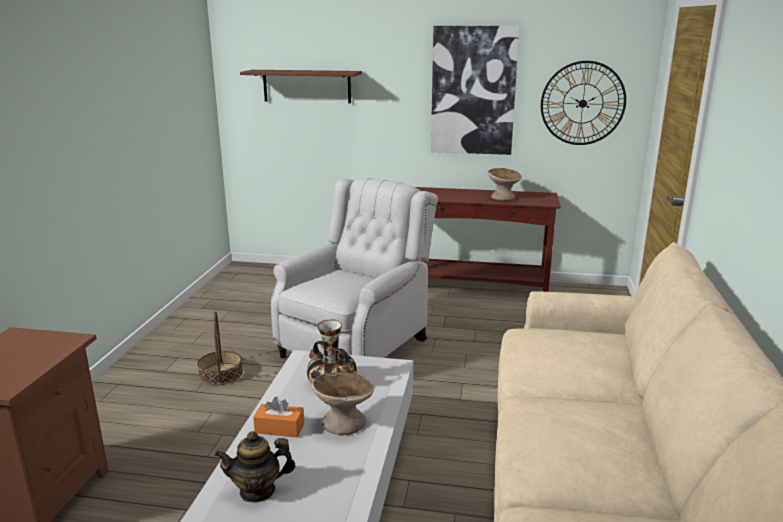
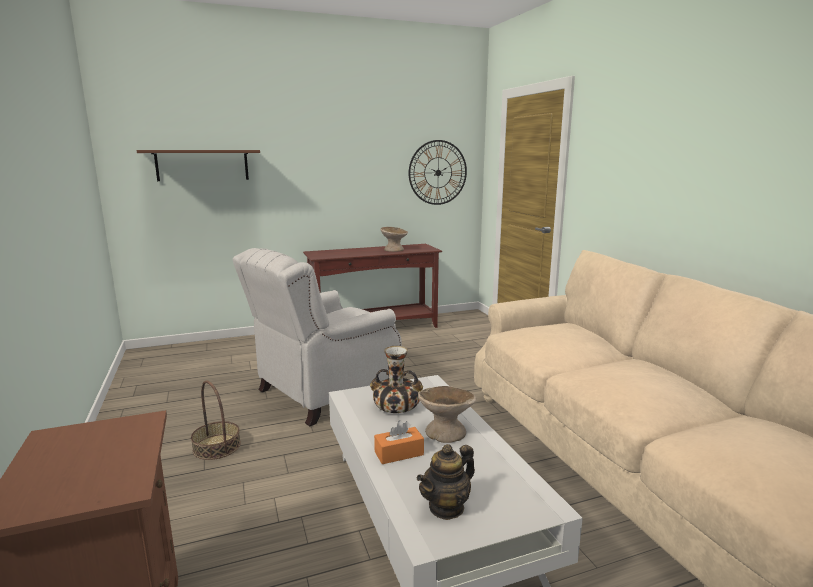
camera: 30 degrees left, 5 degrees down
(356, 347) = (326, 392): white armchair -> white armchair turned 135 degrees counterclockwise
(473, 91) = (356, 165): picture -> none

